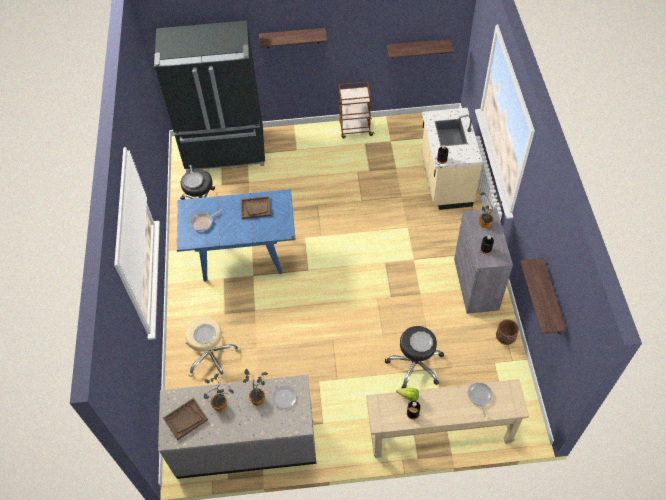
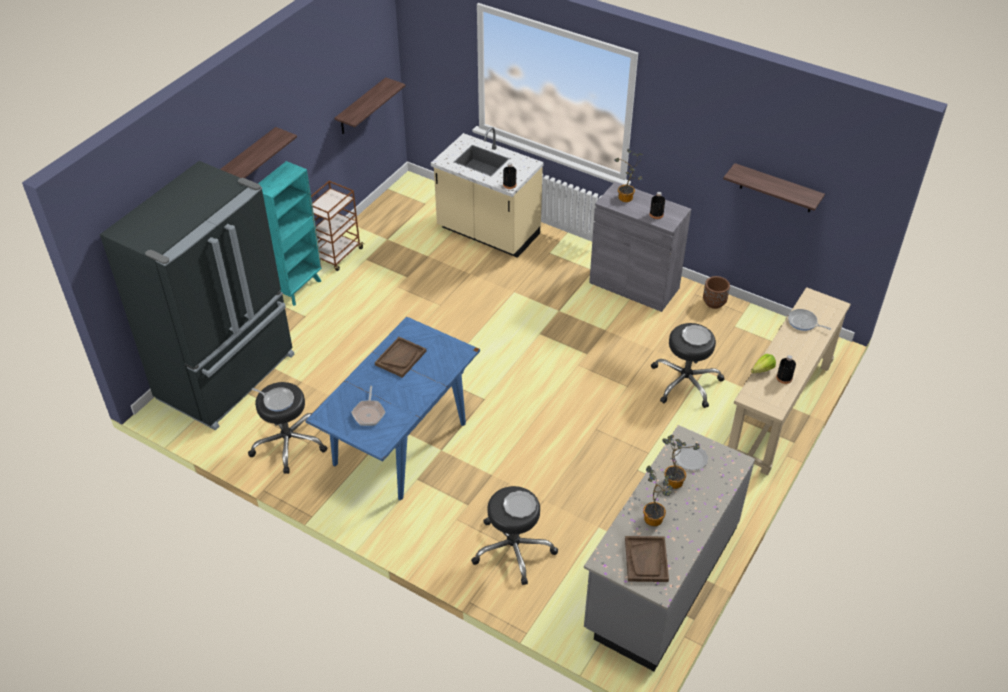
camera: 55 degrees left, 10 degrees down
(211, 355) = (513, 548): beige stool -> black stool
(314, 132) = (299, 288): none -> turquoise bookcase

